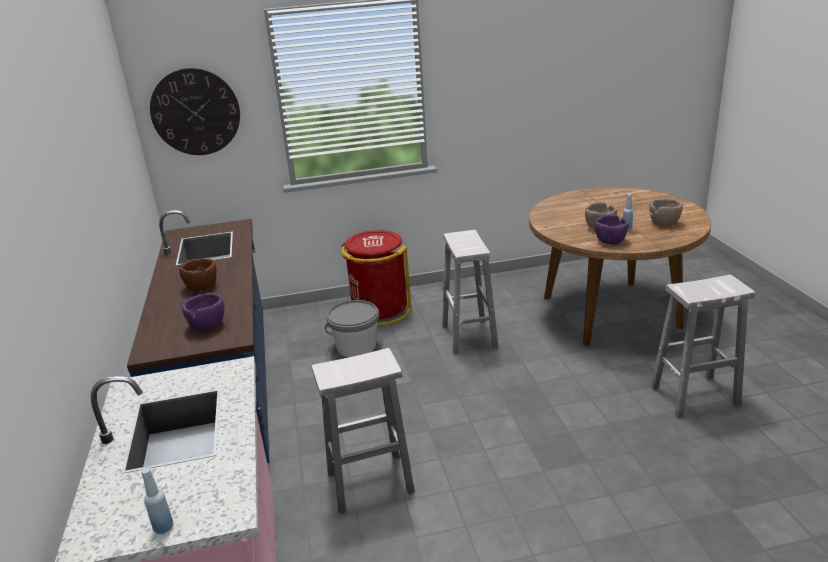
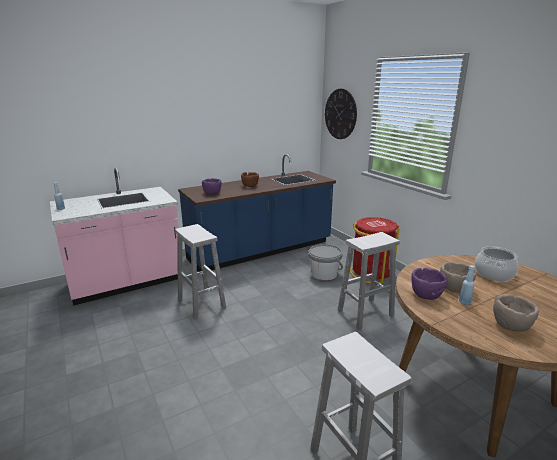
camera: 70 degrees right, 5 degrees down
(577, 207) = (494, 274): none -> cooking pot

